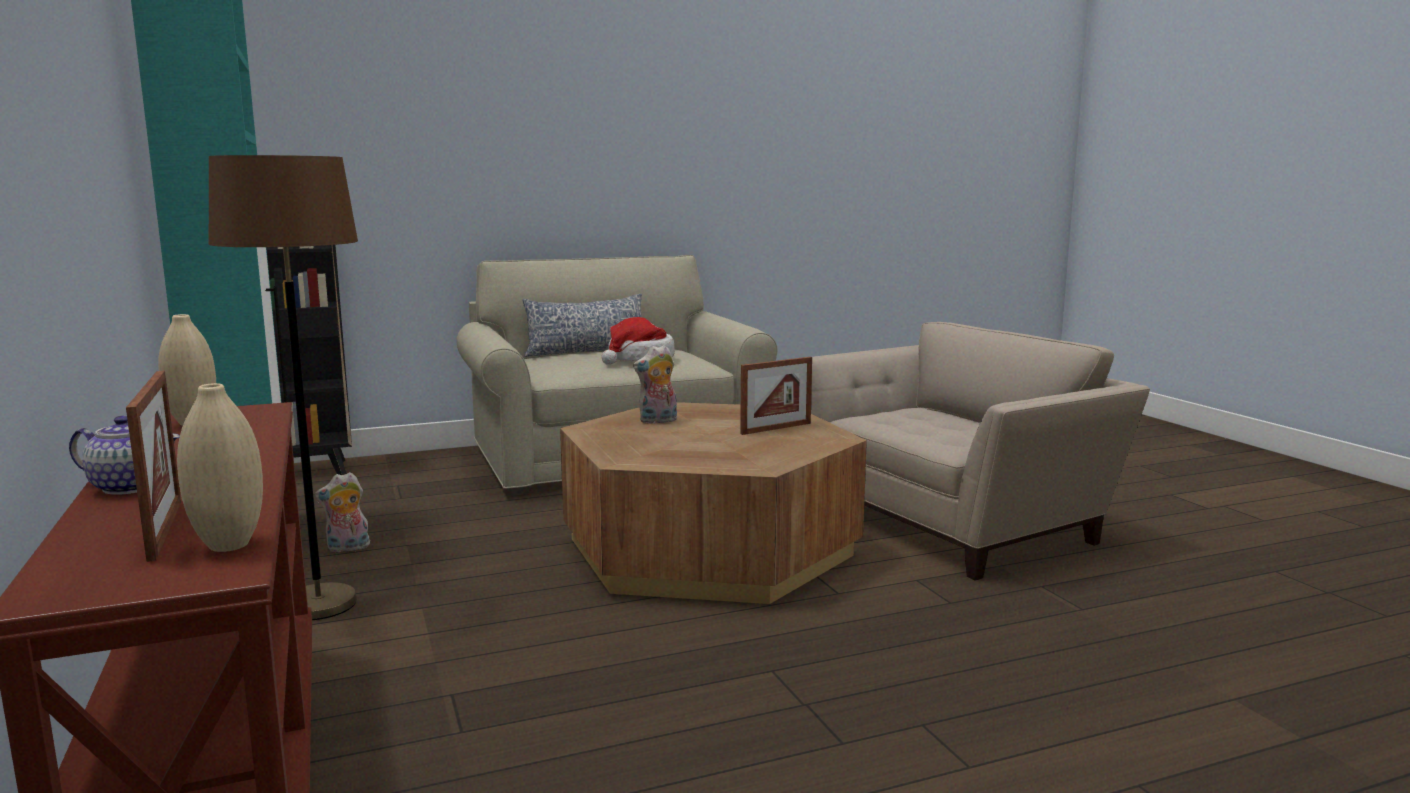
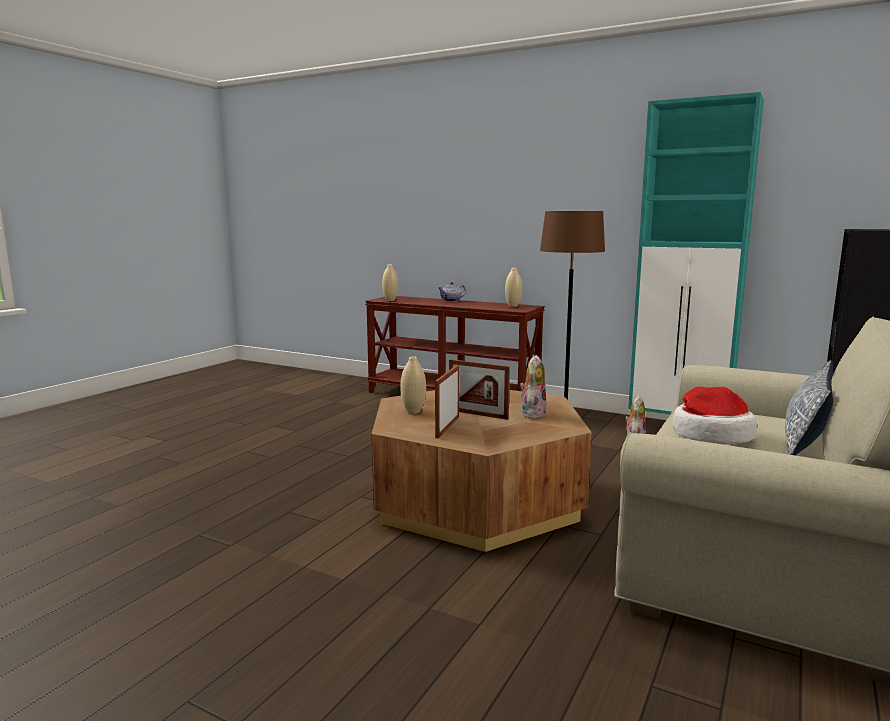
camera: 140 degrees right, 0 degrees up
(165, 529) = (411, 300): picture frame -> picture frame (478, 414)
(775, 449) = (413, 412): none -> beige vase
(953, 520) = (336, 600): beige armchair -> none

